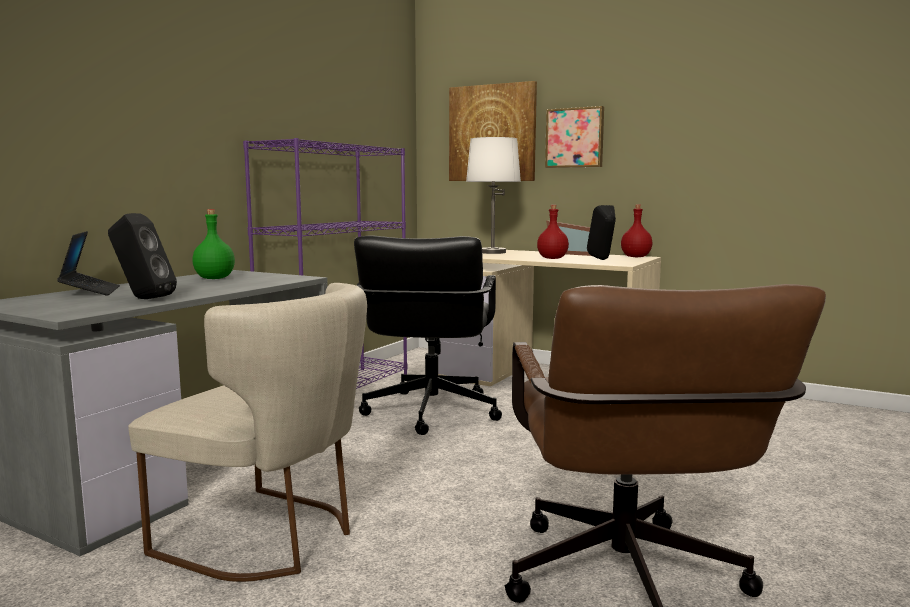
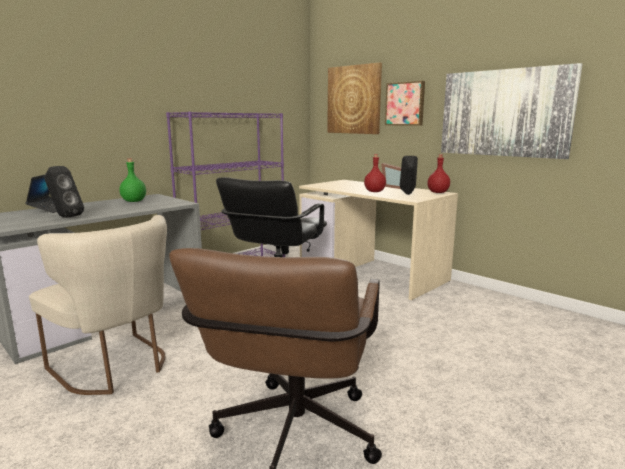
camera: 15 degrees right, 5 degrees up
(493, 252) = (345, 184): white table lamp -> none
(720, 148) = (504, 113): none -> picture

